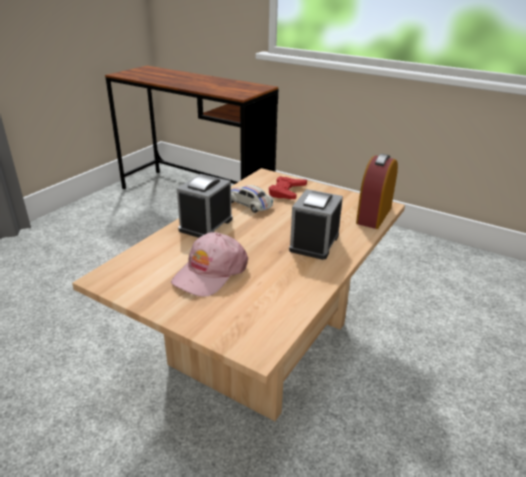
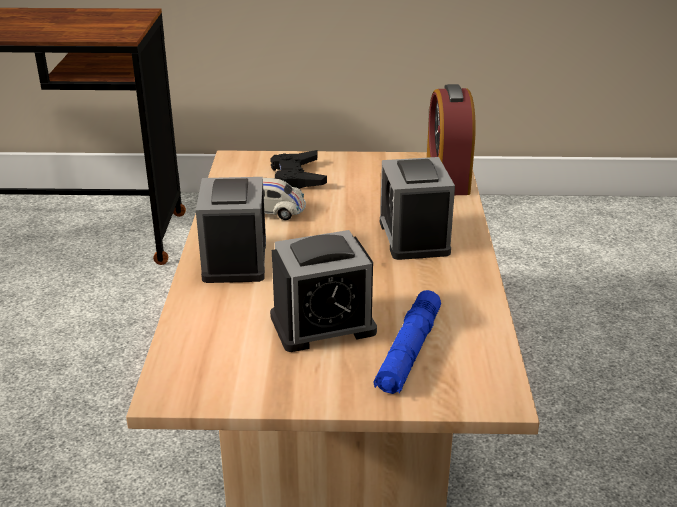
camera: 30 degrees left, 0 degrees up
(210, 272) = (323, 324): pink cap -> alarm clock
(238, 304) = (409, 351): none -> blue flashlight
(286, 192) = (297, 176): red game controller -> black game controller

